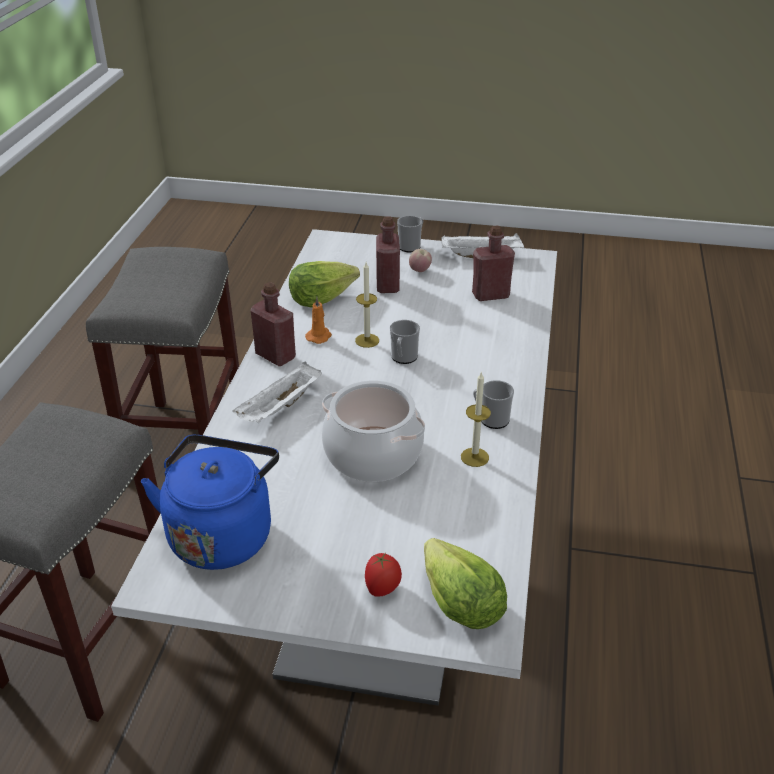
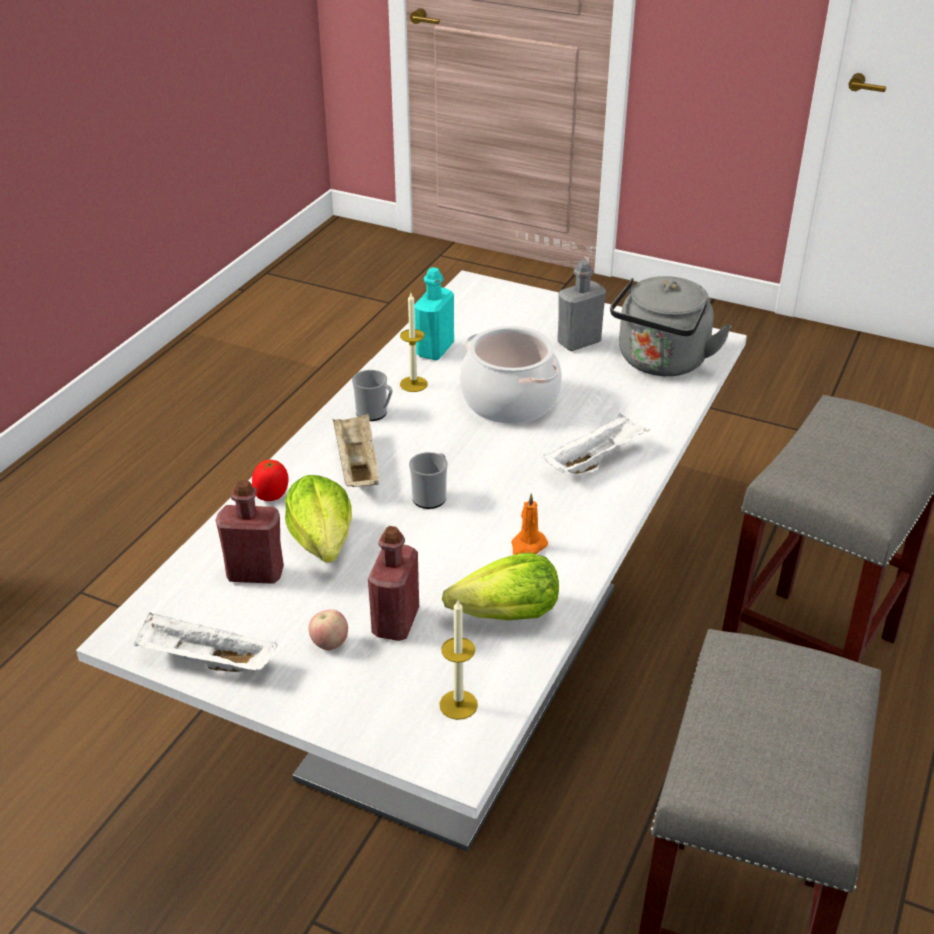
camera: 165 degrees left, 0 degrees up
(222, 533) = (661, 363): blue kettle -> grey kettle
(275, 356) = (592, 526): red bottle -> none
(320, 549) = (579, 342): none -> grey bottle
(367, 340) = (466, 528): candle -> candle (458, 704)
(382, 589) = (537, 314): tomato -> tomato (272, 496)
(411, 246) = (310, 710): mug -> none
(459, 603) = (484, 300): lettuce -> lettuce (323, 541)
(474, 371) = (357, 466): none -> beige tray
(478, 506) = (434, 349): none -> turquoise bottle

